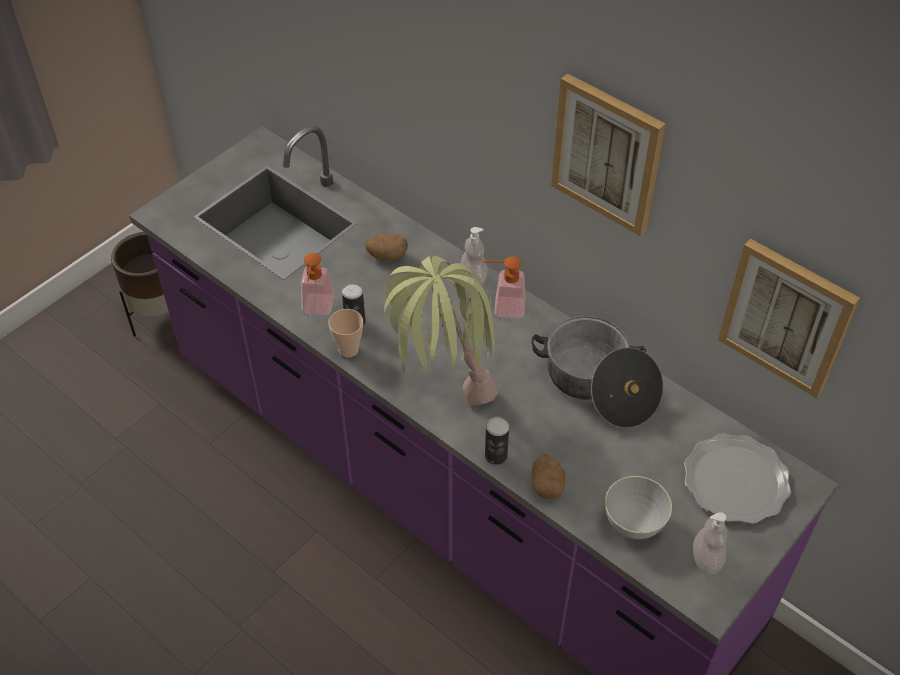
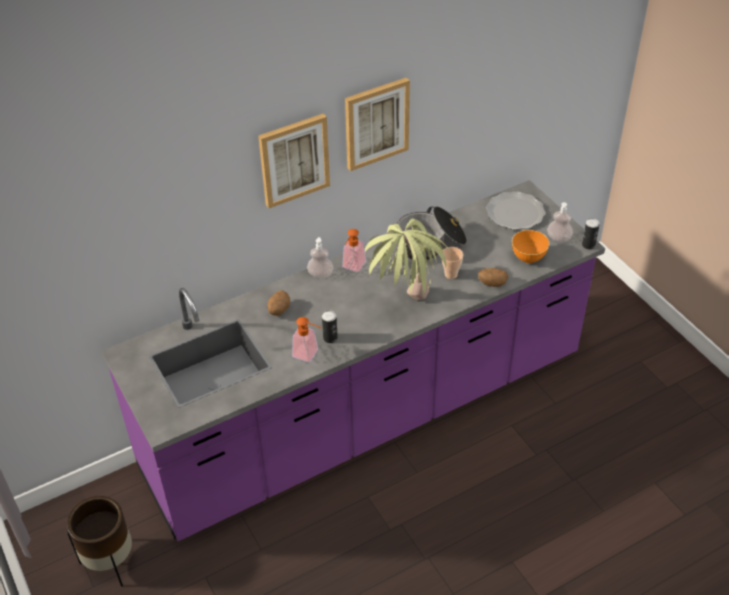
camera: 70 degrees left, 5 degrees down
(348, 350) = (353, 346): cup -> cup (451, 274)
(496, 455) = (463, 299): can -> can (588, 245)
(633, 523) = (528, 257): grey bowl -> orange bowl
(787, 317) = (484, 121): picture -> picture (294, 159)

